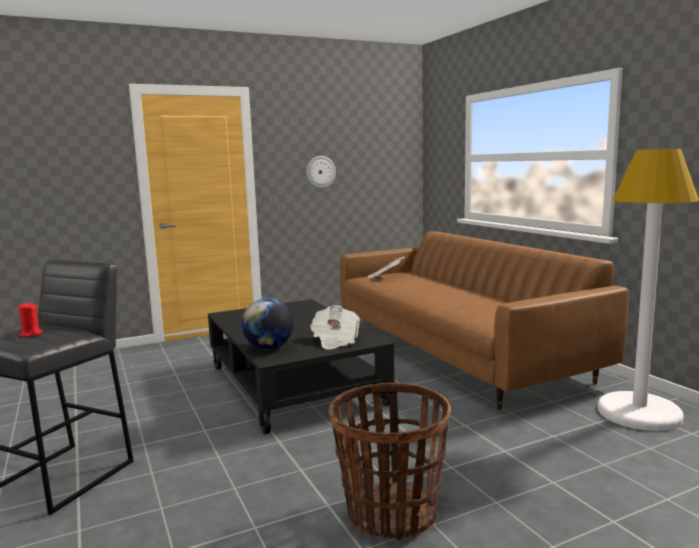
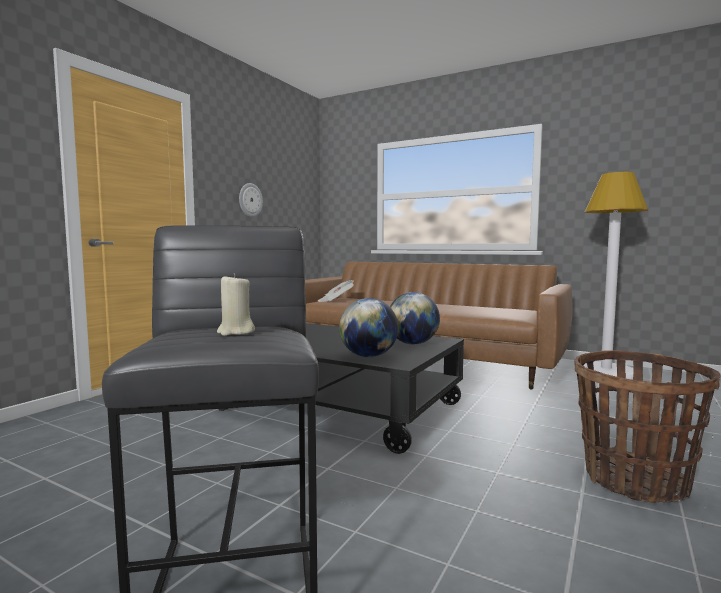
camera: 35 degrees left, 5 degrees down
(30, 334) = (235, 332): red candle -> beige candle
(335, 341) = (413, 343): newspaper -> globe

